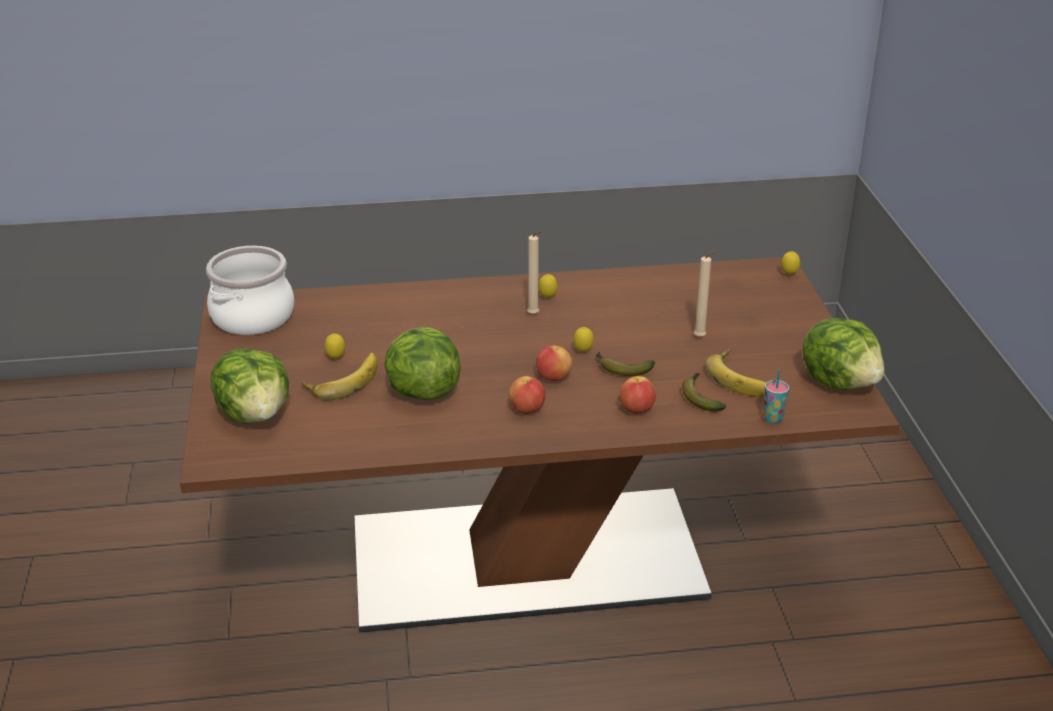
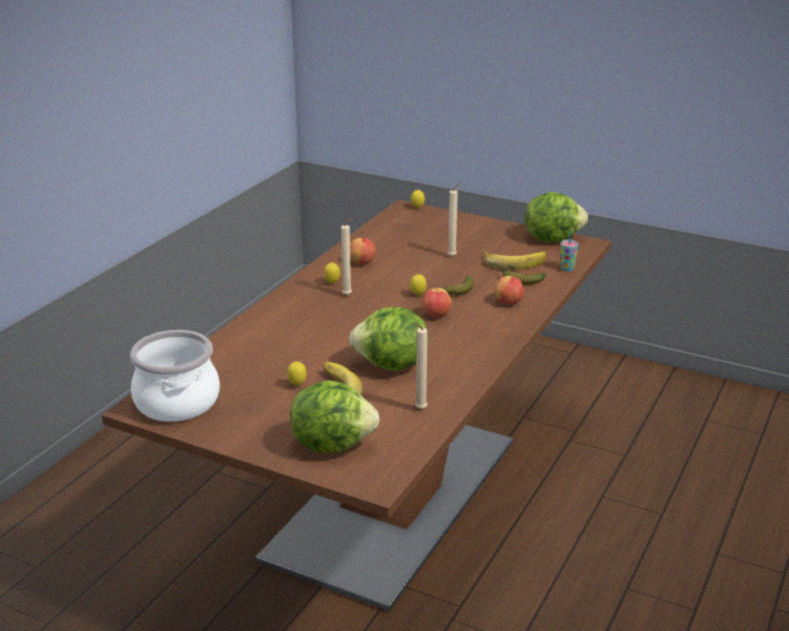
camera: 55 degrees left, 5 degrees down
(357, 436) = (418, 409): none -> beige candle
(527, 409) = (464, 336): apple -> apple (362, 262)

